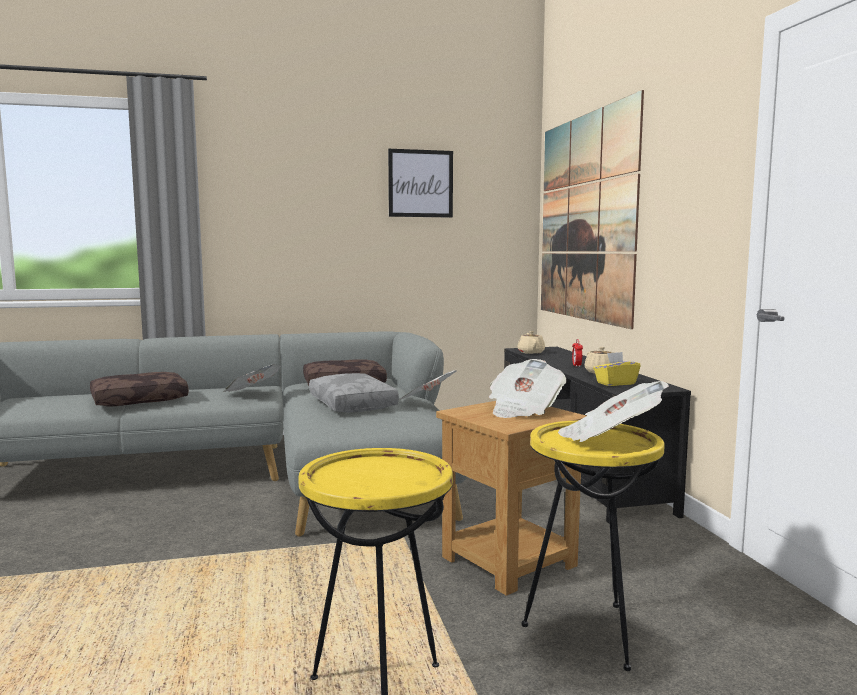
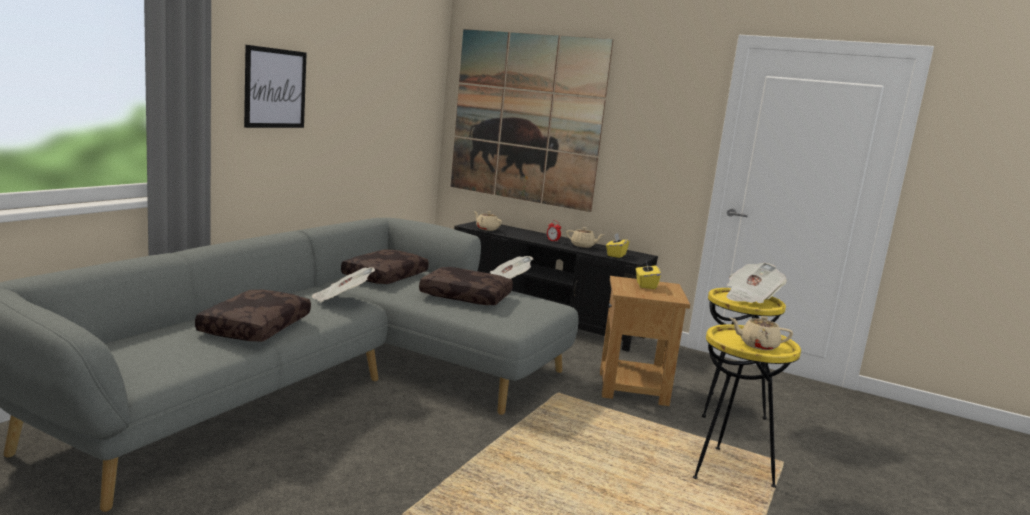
camera: 50 degrees left, 5 degrees up
(354, 404) = (467, 296): grey pillow -> brown pillow
(367, 479) = (757, 345): none -> beige teapot
(420, 183) = (377, 67): picture -> picture (275, 88)
(523, 410) = (645, 285): newspaper -> yellow tissue box

